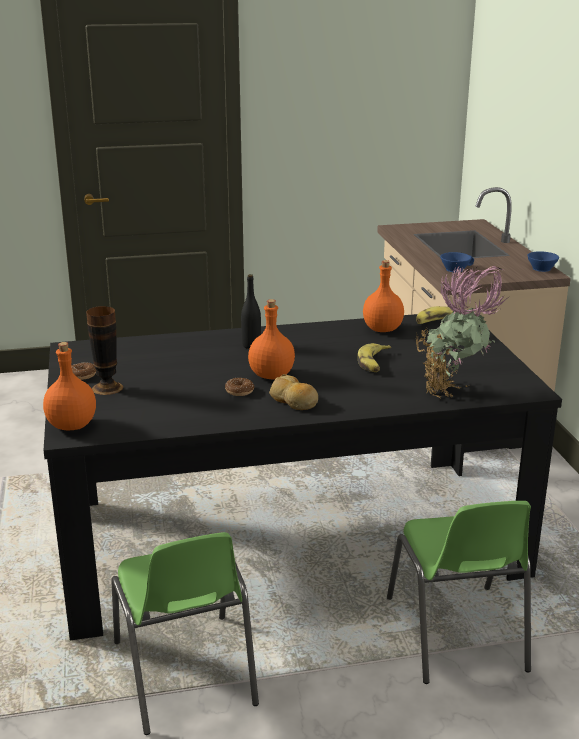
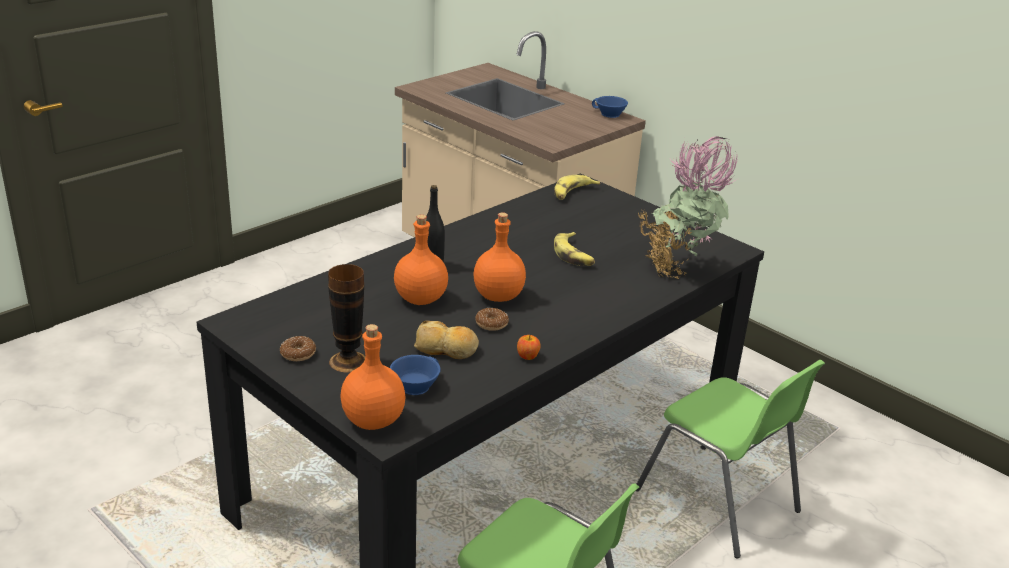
camera: 35 degrees left, 5 degrees up
(235, 418) = (528, 356): none -> apple
(294, 401) = (556, 320): bread -> bread (446, 349)
(382, 329) = (533, 213): orange bottle -> orange bottle (420, 298)
(455, 269) = (537, 129): blue cup -> blue cup (414, 385)

